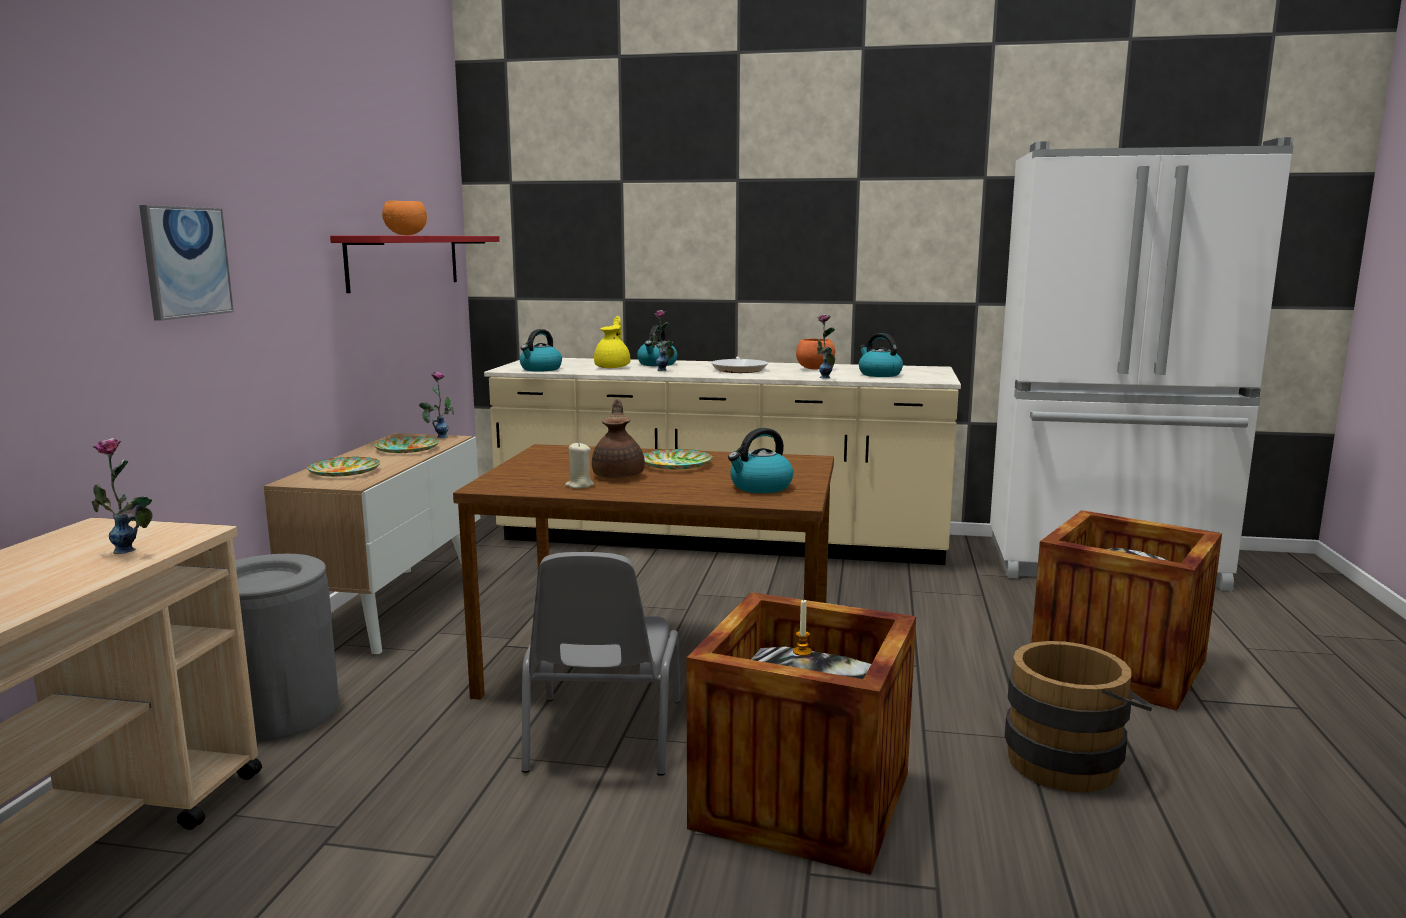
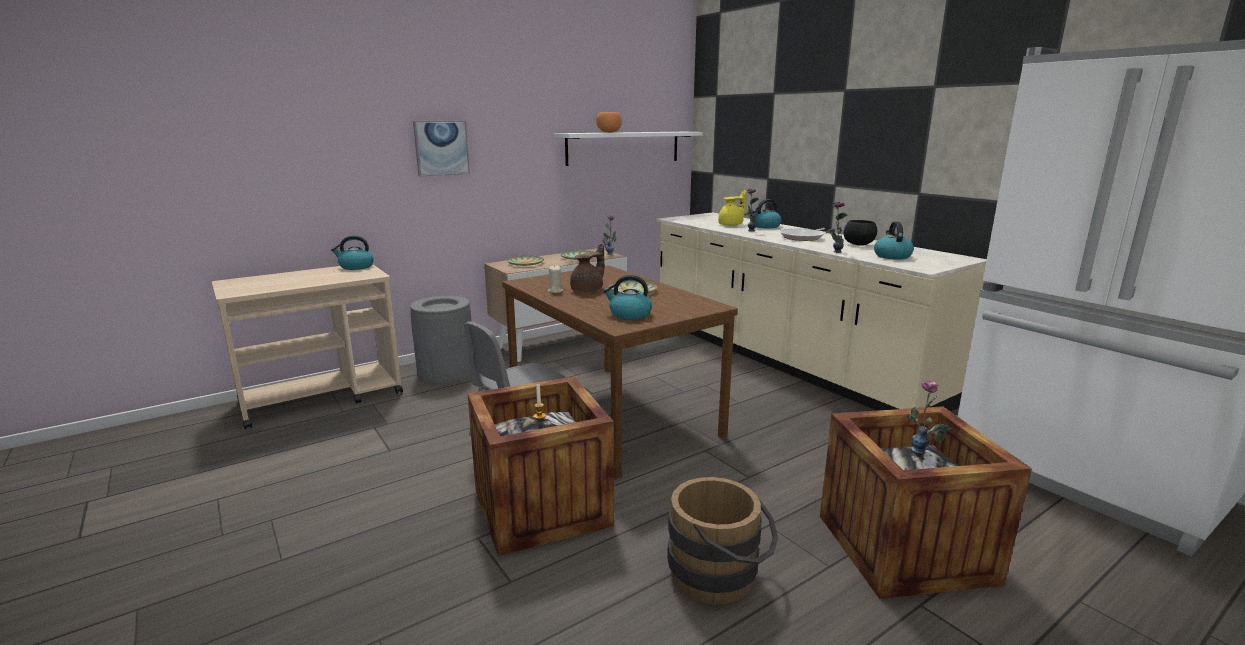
camera: 45 degrees right, 5 degrees up
(129, 554) = (337, 278): vase -> vase (923, 455)
(405, 261) = (624, 147): red shelf -> white shelf
(540, 369) = (687, 221): kettle -> kettle (356, 267)
(815, 369) = (859, 245): orange bowl -> black bowl

